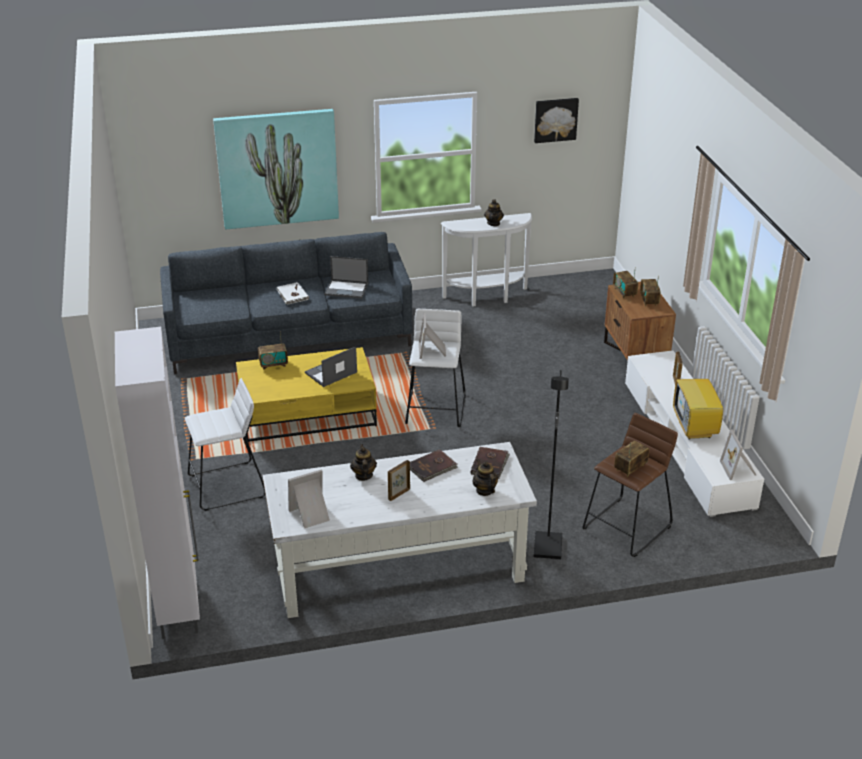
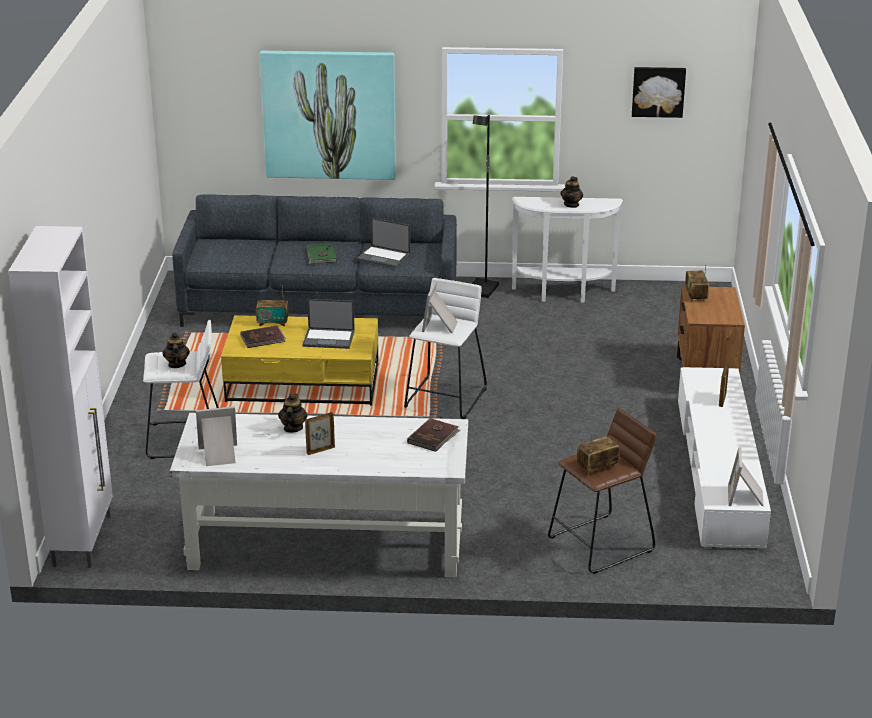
camera: 15 degrees right, 5 degrees down
(292, 295) = (321, 256): white book -> green book
(330, 373) = (329, 338): laptop -> laptop turned 150 degrees counterclockwise
(432, 467) = (370, 431): brown book -> brown book (263, 339)
(484, 490) = (414, 460): teapot -> teapot (176, 364)
(548, 547) = (501, 549): black floor lamp -> black floor lamp (483, 290)
(649, 300) = (720, 307): radio -> none
(695, 428) = (718, 449): television -> none

